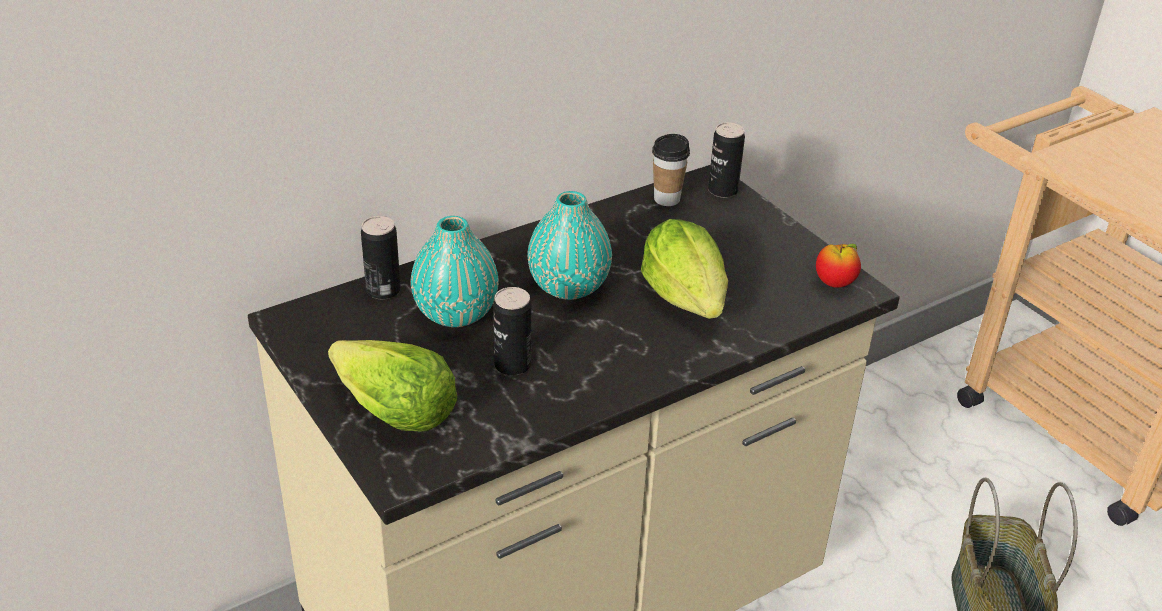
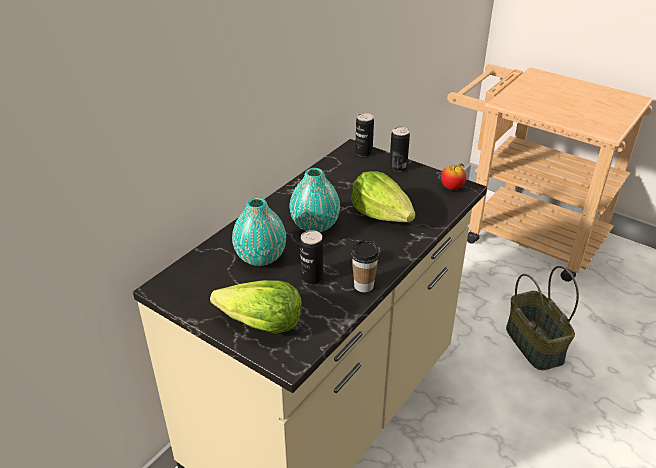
camera: 20 degrees left, 0 degrees up
(383, 290) = (209, 255): can -> can (398, 167)
(667, 199) = (337, 164): cup -> cup (363, 286)

